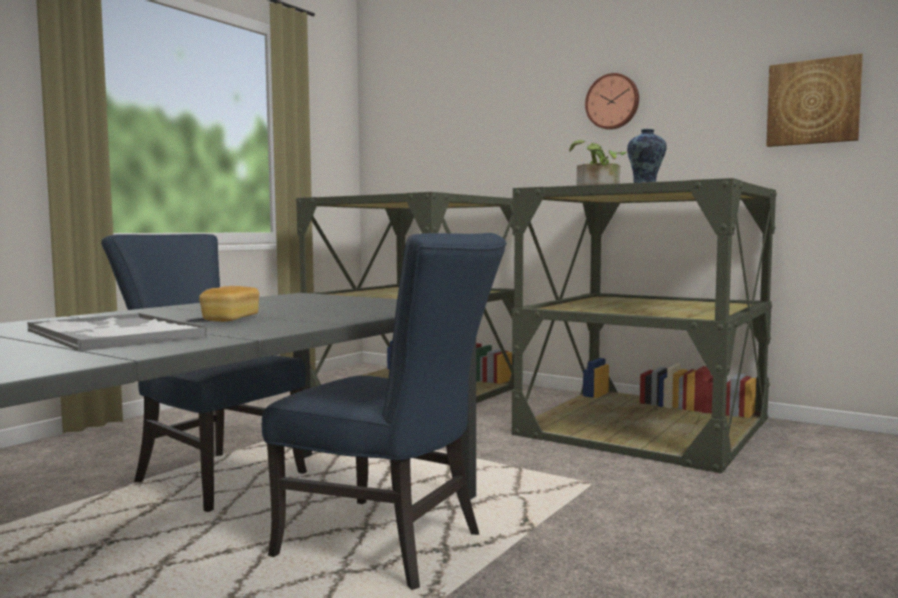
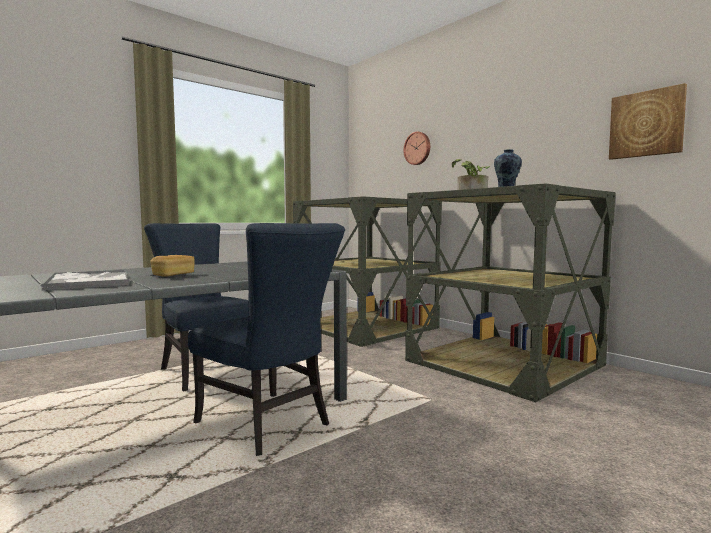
camera: 15 degrees right, 0 degrees up
(612, 102) = (501, 131): wall clock -> wall clock (417, 148)

